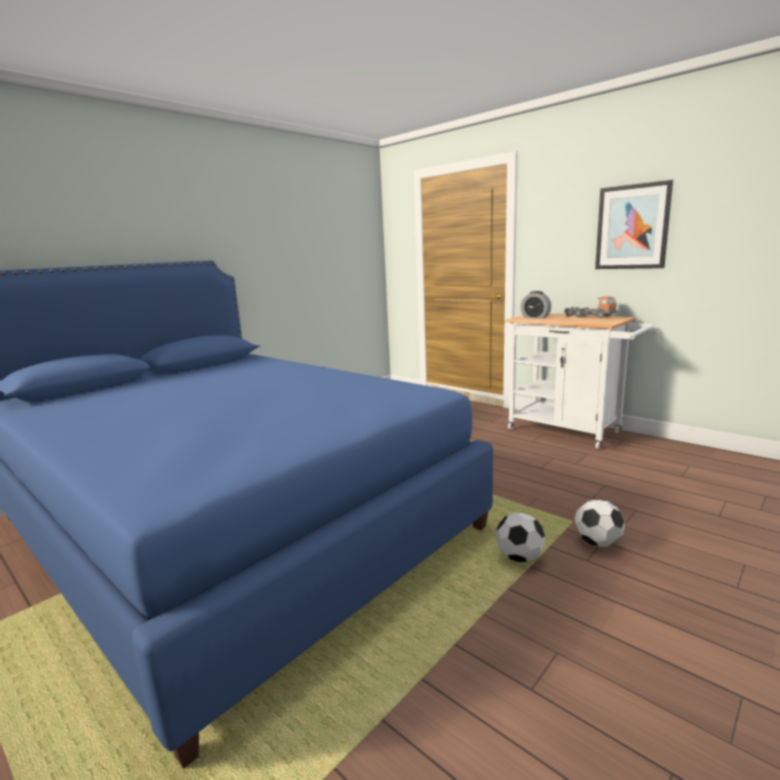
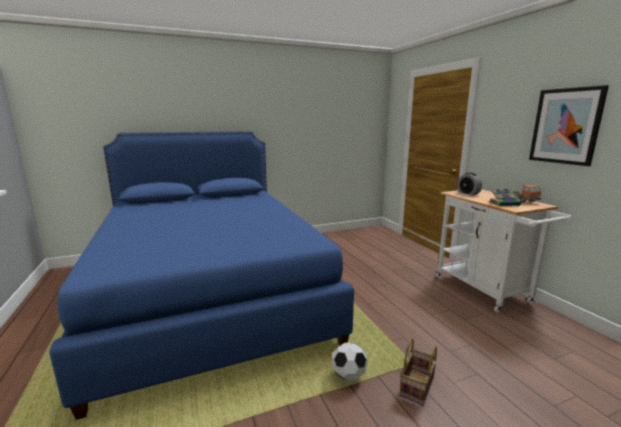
camera: 25 degrees right, 0 degrees up
(587, 321) = (505, 203): none -> book
(597, 543) = (417, 387): football -> basket

